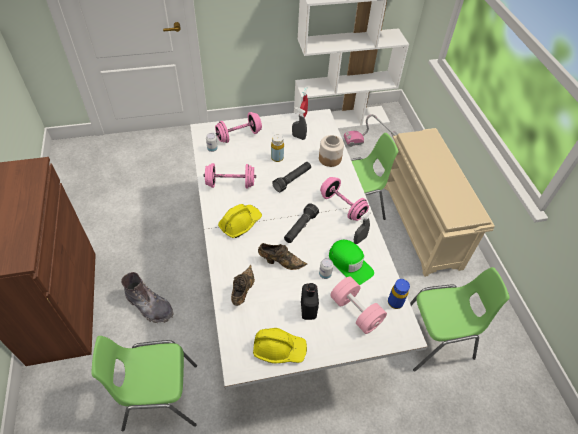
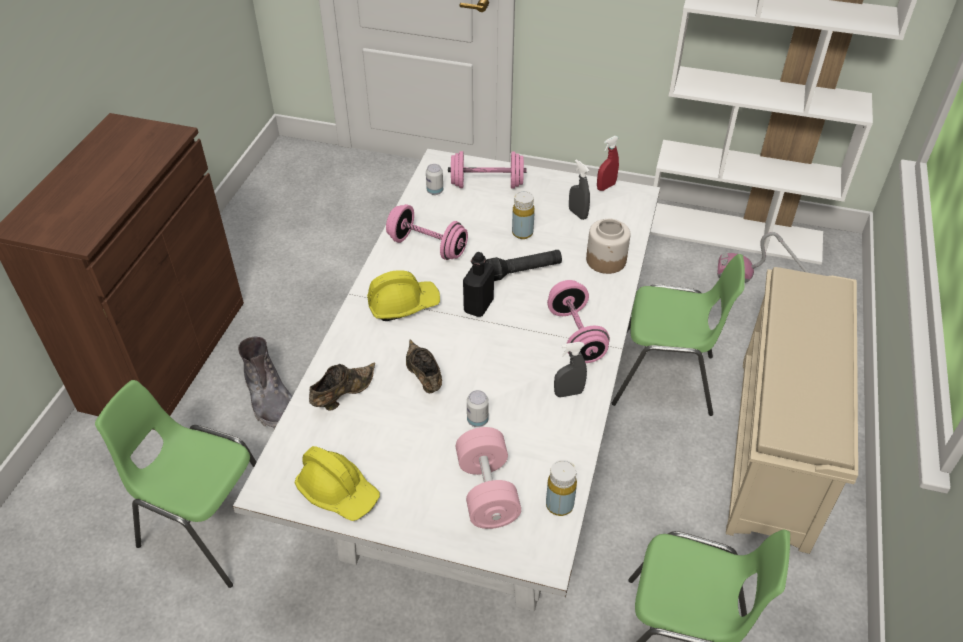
camera: 30 degrees right, 5 degrees down
(280, 262) = (423, 377): brown shoe -> brown shoe turned 150 degrees counterclockwise
(300, 228) = (486, 342): black flashlight -> none
(308, 310) = (417, 458): black bottle -> black bottle (478, 306)
(350, 264) = (527, 421): green cap -> none
(395, 302) = (559, 505): blue bottle -> yellow bottle

